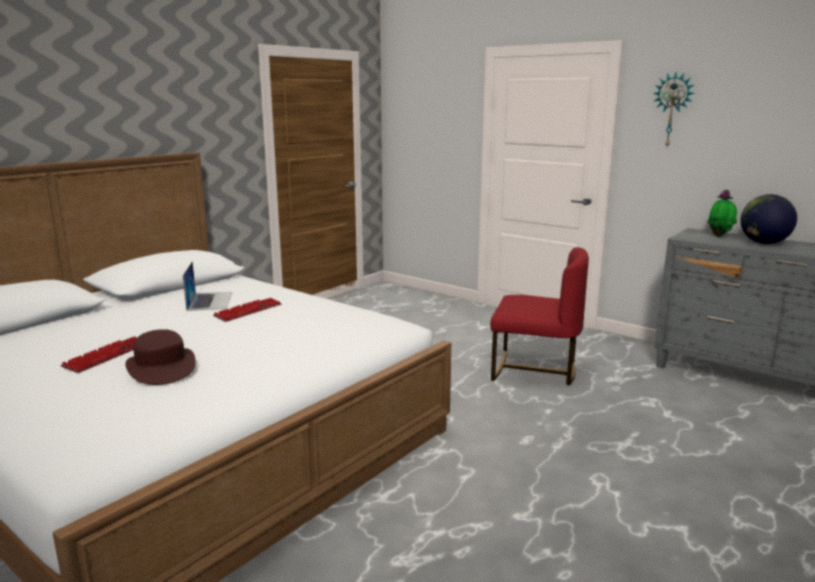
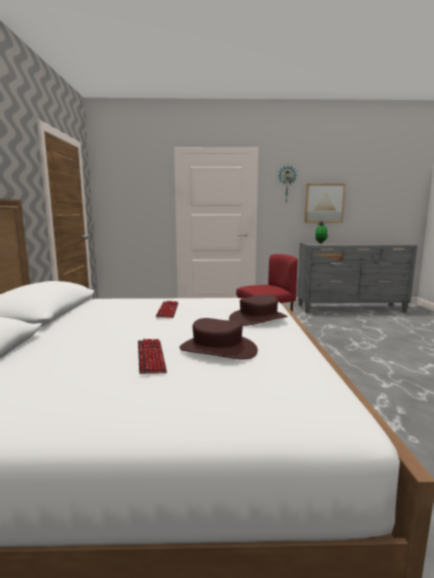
camera: 40 degrees left, 5 degrees down
(210, 301) = (120, 311): laptop -> none
(292, 347) = (258, 319): none -> brown hat
(752, 152) = (324, 203): none -> picture
(764, 243) = (342, 243): globe -> none

